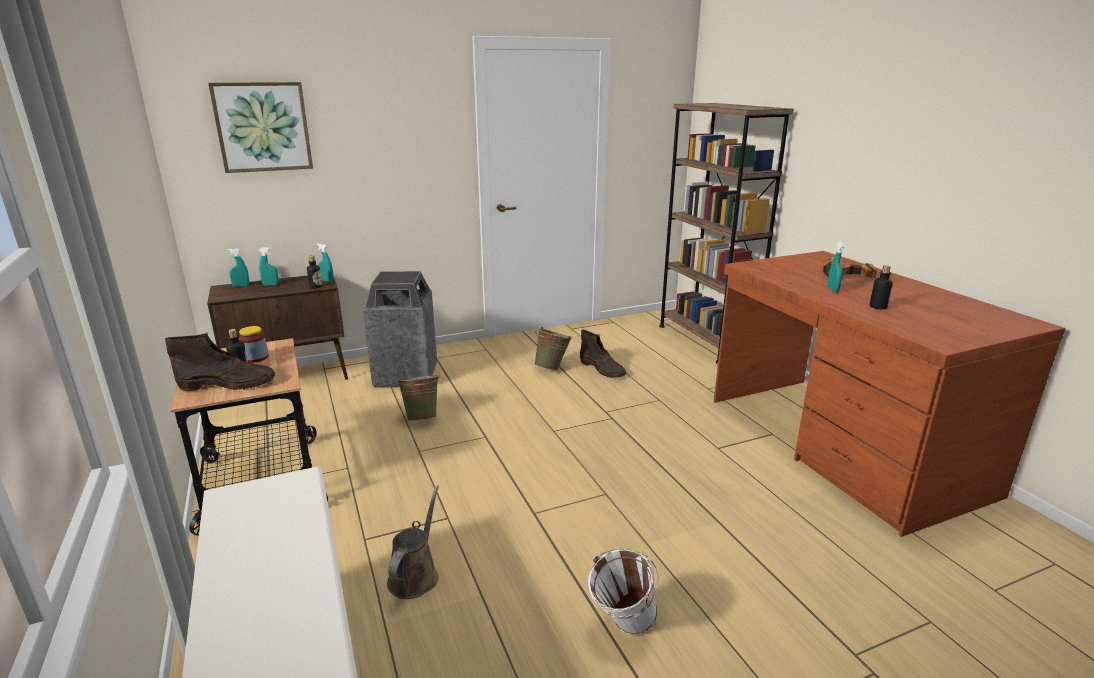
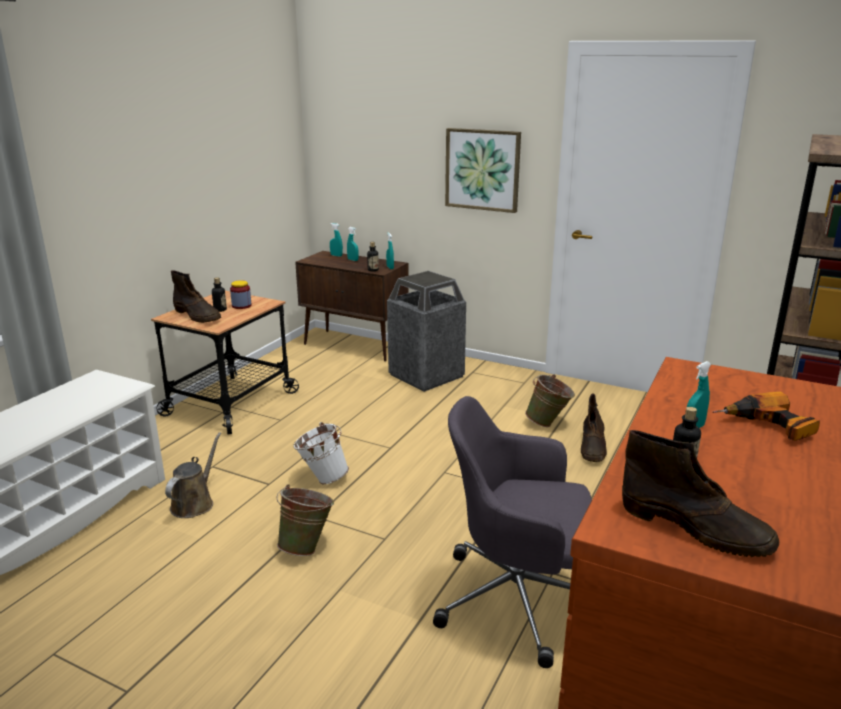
camera: 50 degrees right, 0 degrees up
(263, 127) = (372, 124): picture -> picture (482, 169)
(415, 576) = (194, 503): brown watering can -> brown watering can turned 45 degrees counterclockwise
(422, 417) = (378, 411): green bucket -> green bucket (307, 546)
(621, 627) = (219, 619): white bucket -> white bucket (322, 478)
(733, 473) = (517, 600): none -> grey office chair
(952, 327) = (696, 528): none -> brown boot

